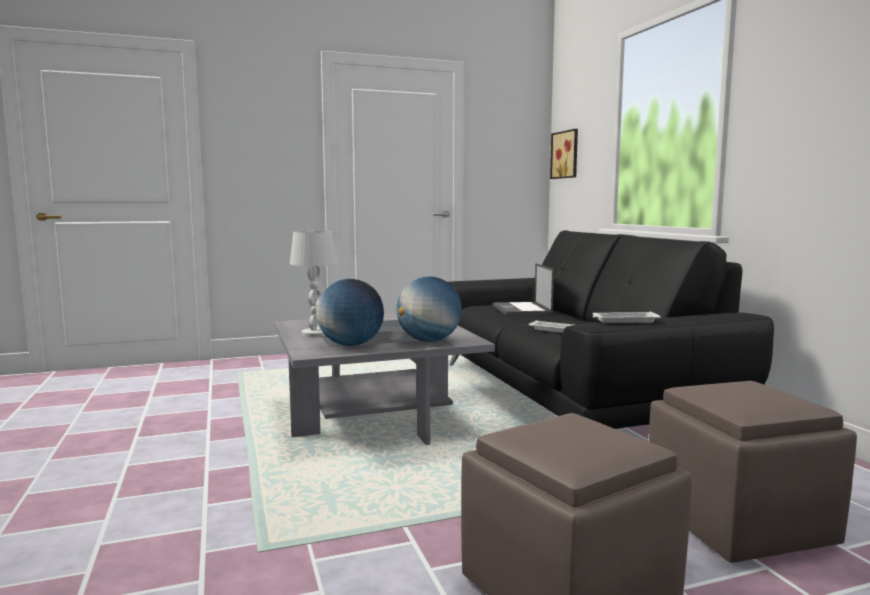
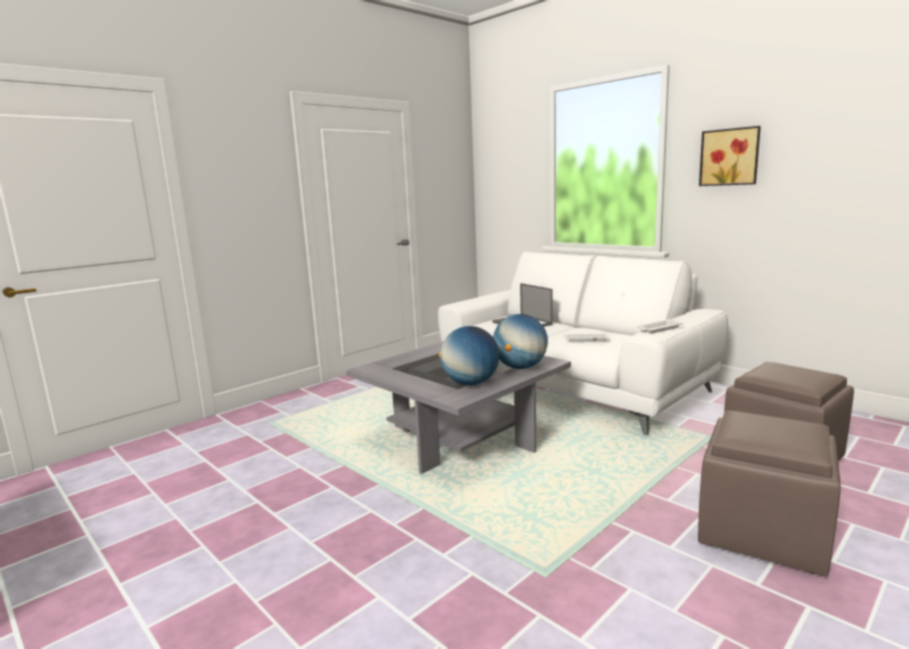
camera: 25 degrees left, 5 degrees up
(315, 334) = (416, 377): white table lamp -> none
(566, 154) = (494, 183): picture -> picture (730, 157)
(574, 394) = (572, 384): black sofa -> white sofa

